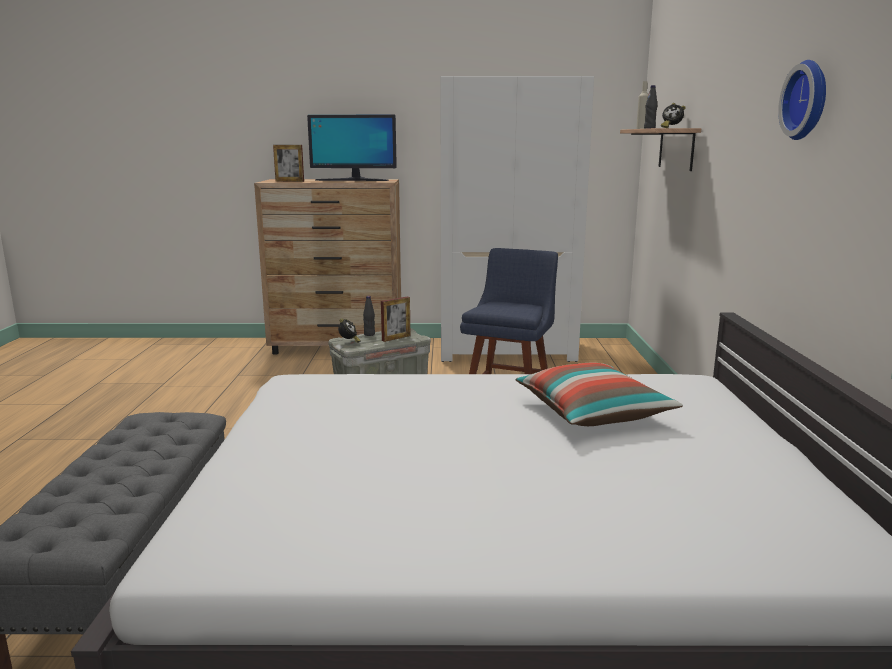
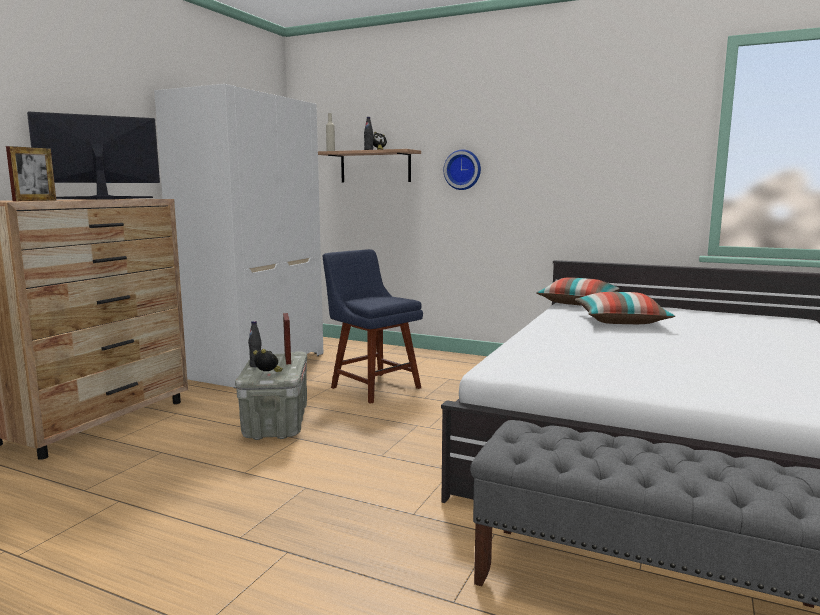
camera: 65 degrees left, 5 degrees down
(354, 180) = (102, 199): monitor -> monitor turned 150 degrees counterclockwise
(690, 384) = (578, 303): none -> pillow
(809, 100) = (573, 132): wall clock -> wall clock (463, 170)

